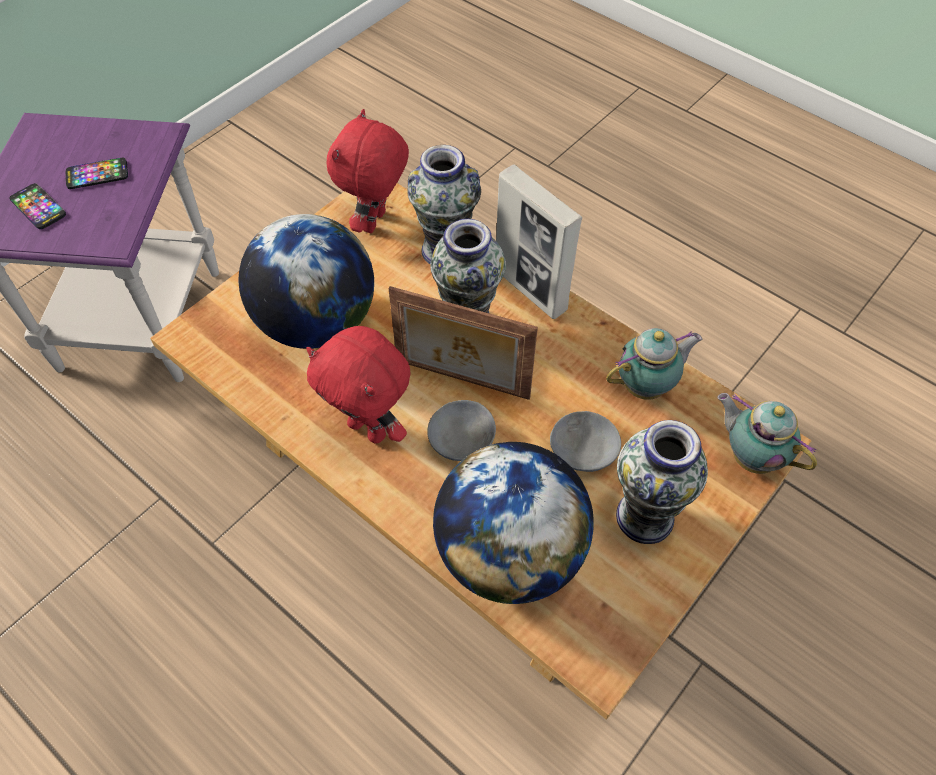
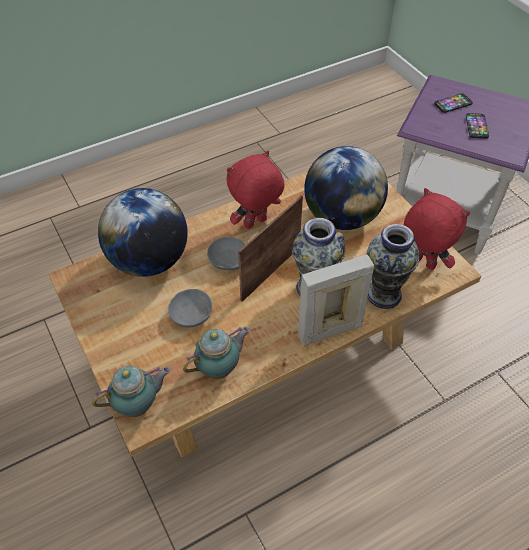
camera: 110 degrees right, 5 degrees down
(646, 517) = (133, 329): vase -> none
(647, 386) = (220, 368): teapot -> teapot turned 120 degrees counterclockwise

